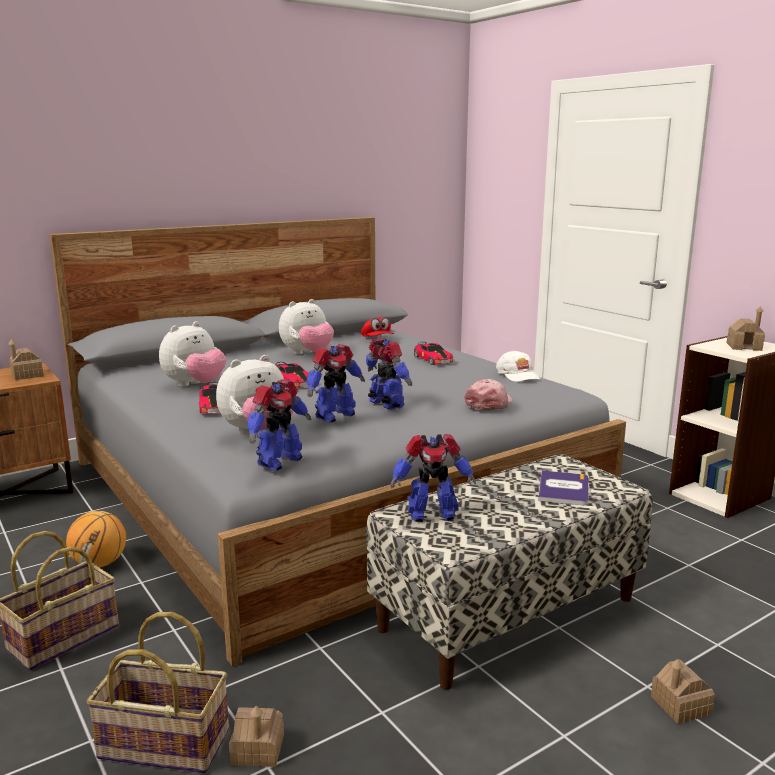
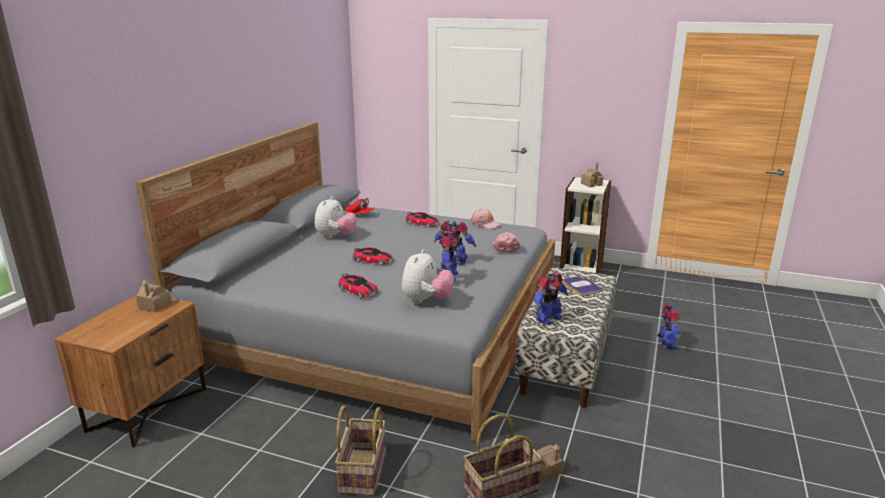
camera: 35 degrees left, 5 degrees up
(100, 564) = (311, 424): basketball -> none
(195, 385) = (311, 279): plush toy -> none
(278, 461) = (468, 313): toy robot -> toy robot (666, 344)
(518, 375) = (485, 224): white cap -> pink cap
(680, 705) = (672, 373): toy house -> none

